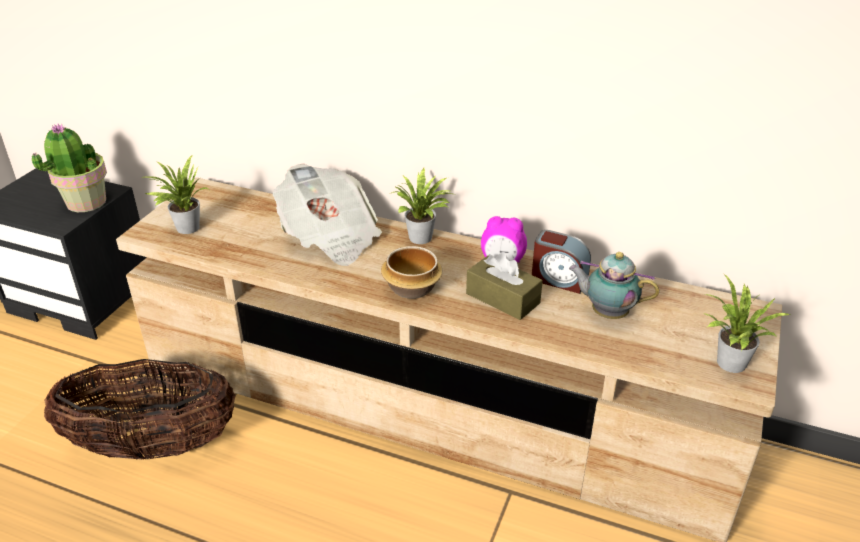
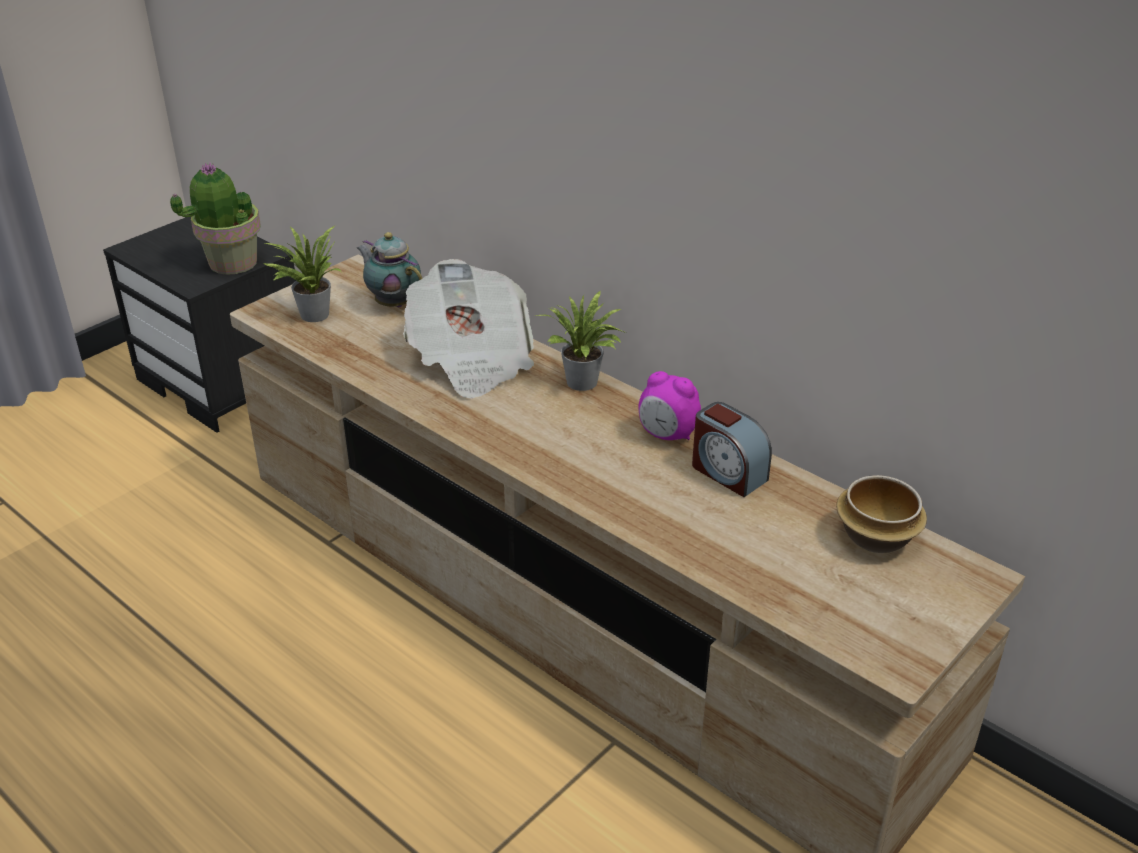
camera: 20 degrees right, 0 degrees up
(153, 446) = (224, 571): basket -> none
(411, 288) = (531, 443): bowl -> bowl (875, 536)
(502, 298) = (638, 481): brown tissue box -> none
(606, 313) = (763, 530): teapot -> teapot (393, 303)
(728, 364) = (886, 634): potted plant -> none

